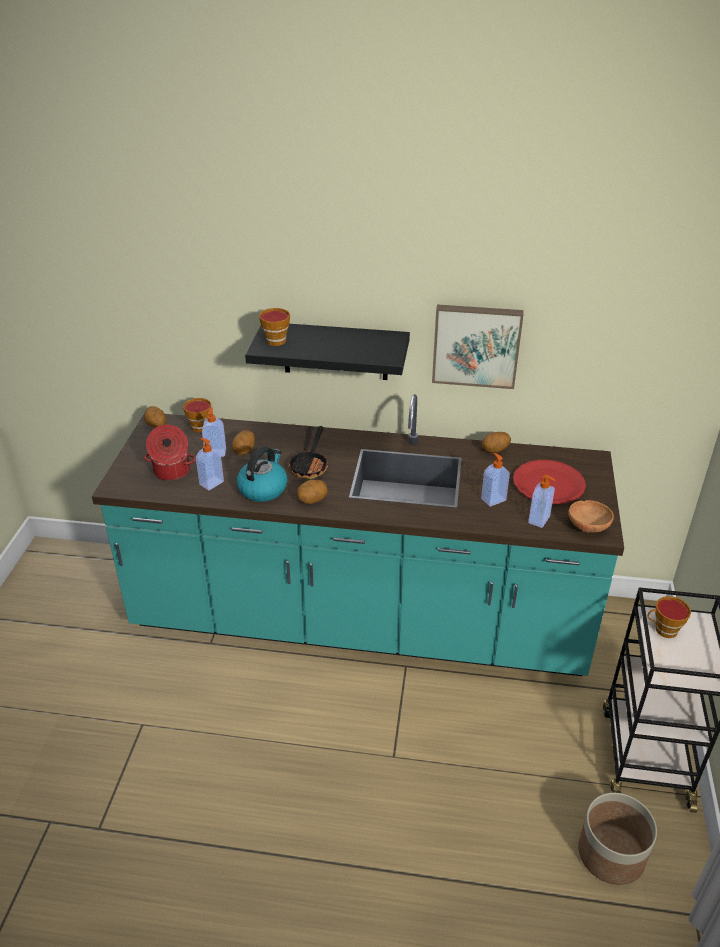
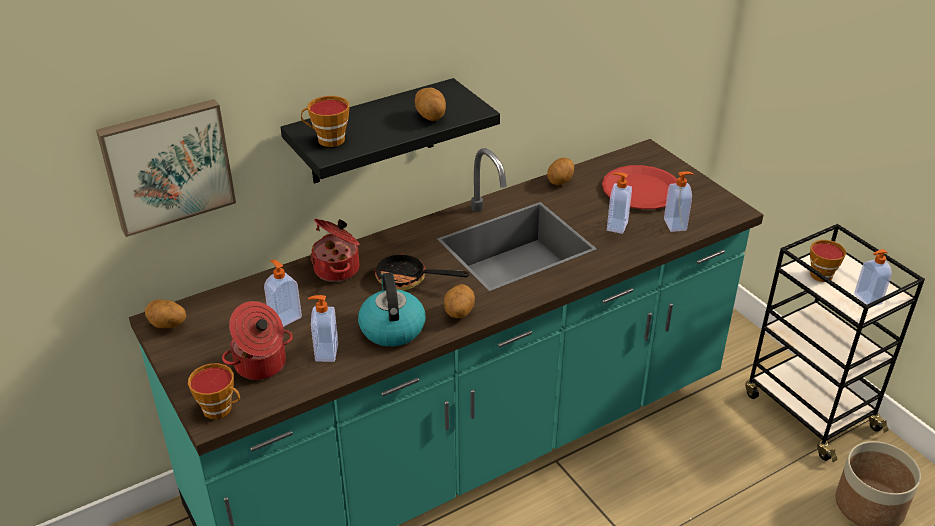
camera: 40 degrees left, 0 degrees up
(201, 428) = (230, 301): cup -> cup (221, 409)
(244, 451) = (316, 300): potato -> potato (431, 117)
(279, 439) = (338, 269): none -> cooking pot
(310, 465) = (409, 279): frying pan -> frying pan turned 135 degrees clockwise
(476, 345) = (521, 69): picture -> picture (167, 165)
(588, 526) = (717, 210): brown bowl -> none
(682, 669) = (867, 299): none -> soap dispenser

